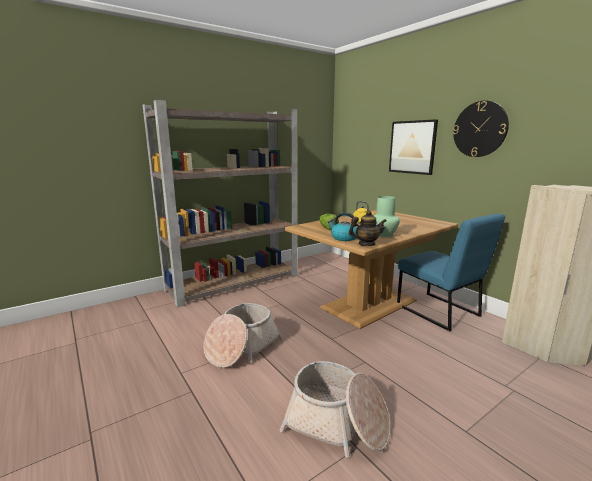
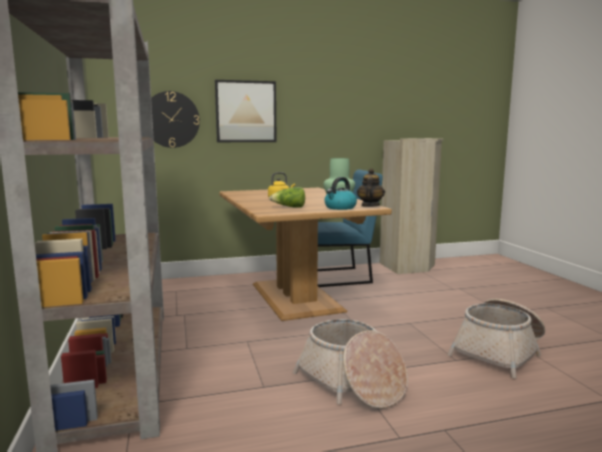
camera: 70 degrees left, 5 degrees down
(479, 129) = (320, 94): wall clock -> wall clock (171, 119)

